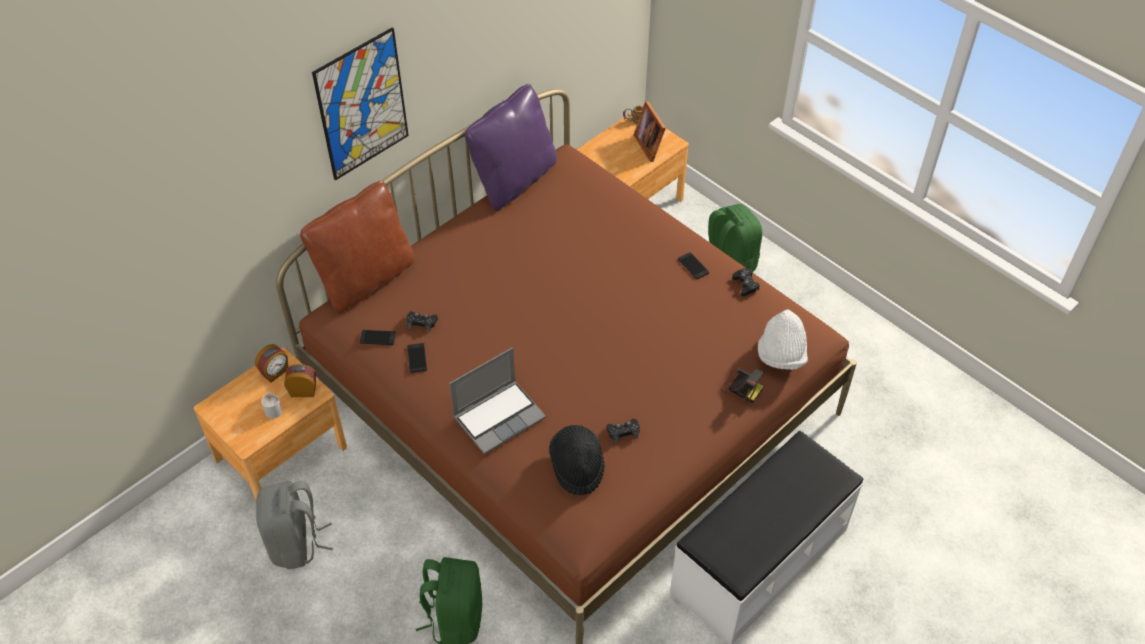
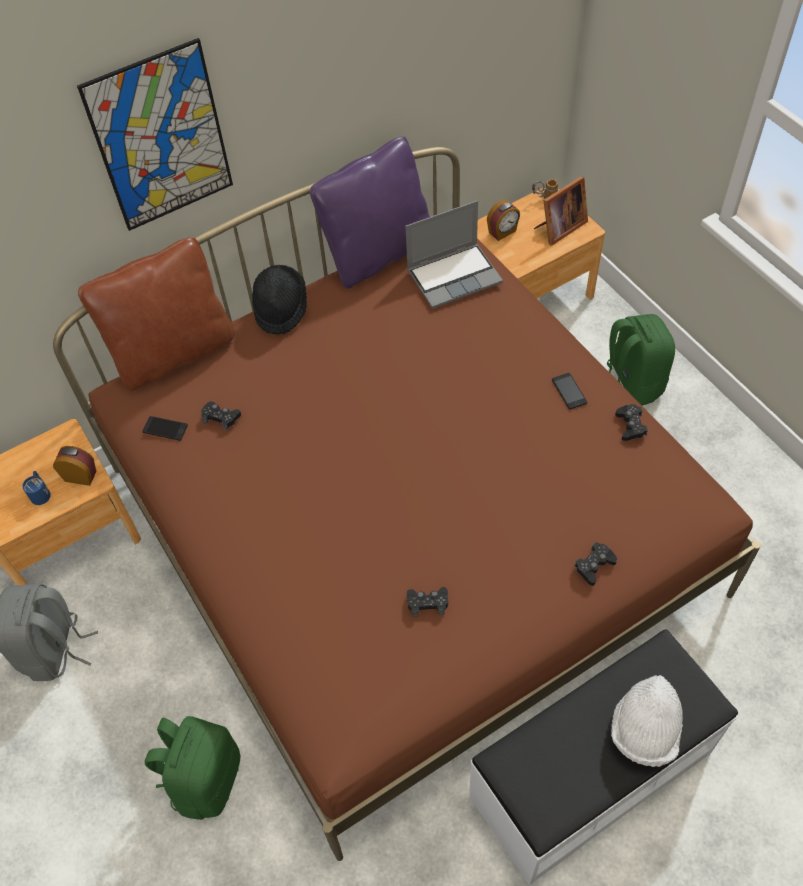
camera: 15 degrees right, 5 degrees up
(272, 408) = (40, 492): white mug -> blue mug
(275, 372) = (56, 448): alarm clock -> alarm clock (502, 232)
(417, 358) = (203, 462): phone -> none
(499, 416) = (280, 555): laptop -> laptop (454, 276)
(577, 467) = (358, 640): black hat -> black hat (280, 308)
(650, 145) = (559, 228): picture frame -> picture frame turned 120 degrees counterclockwise
(741, 387) = (594, 566): camera -> black game controller
(781, 355) = (657, 529): white hat -> white hat (644, 730)

